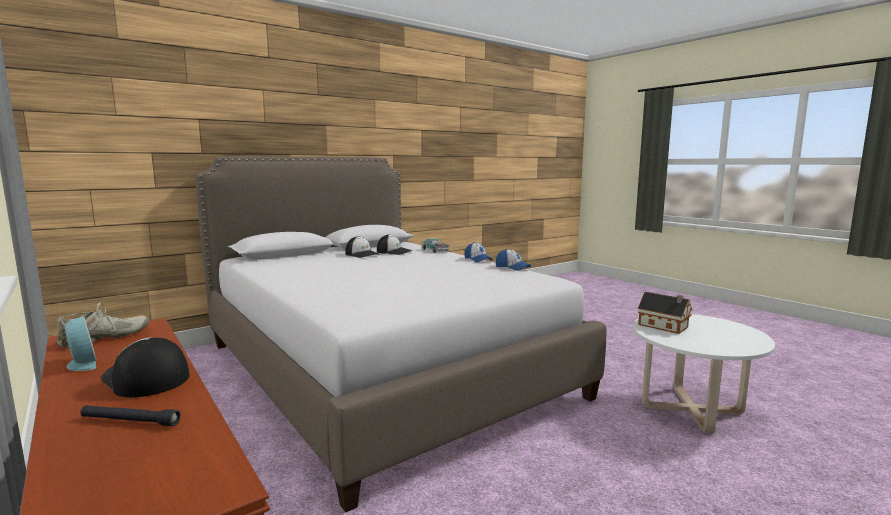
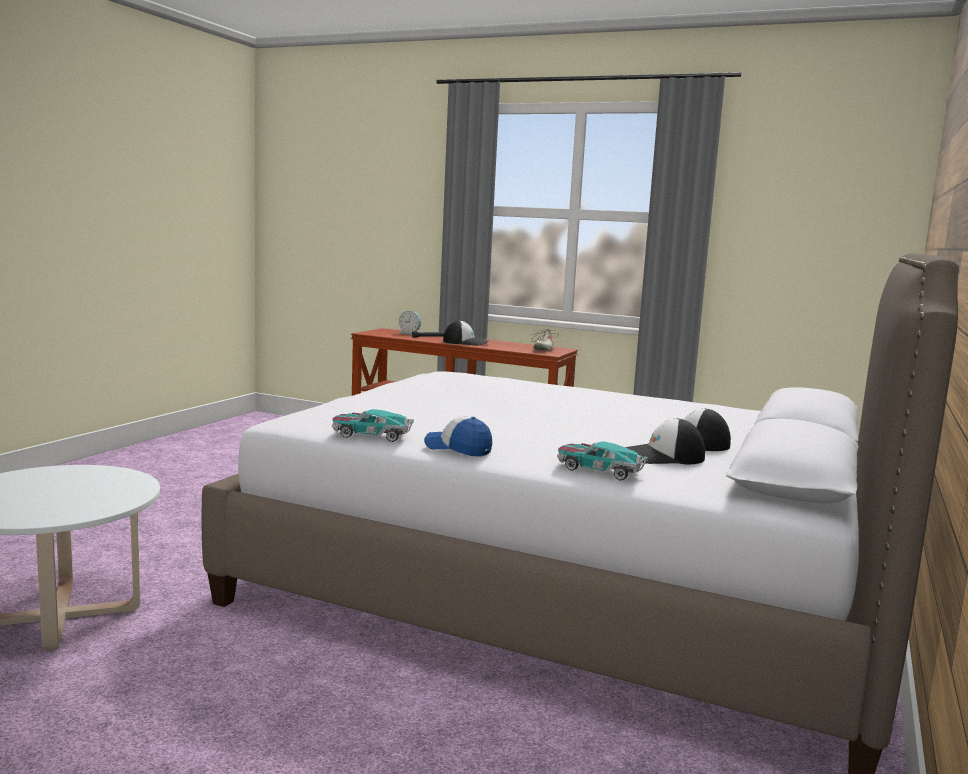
camera: 150 degrees right, 0 degrees up
(81, 364) = (512, 344): alarm clock -> alarm clock (410, 333)
(512, 267) = (371, 435): cap -> toy car
(664, 326) = (104, 494): toy house -> none

